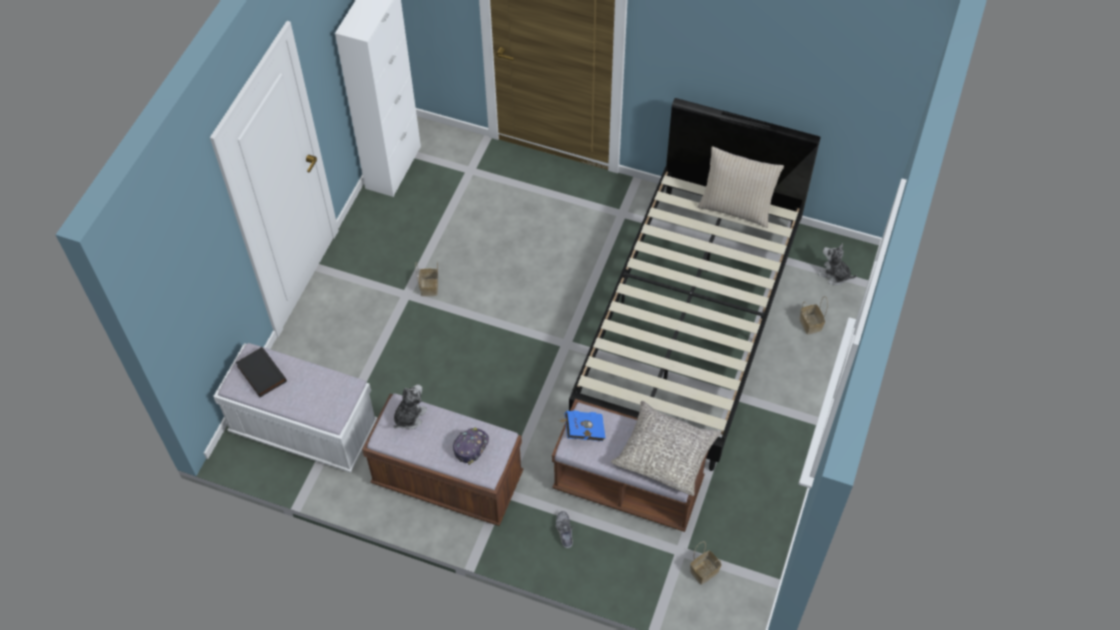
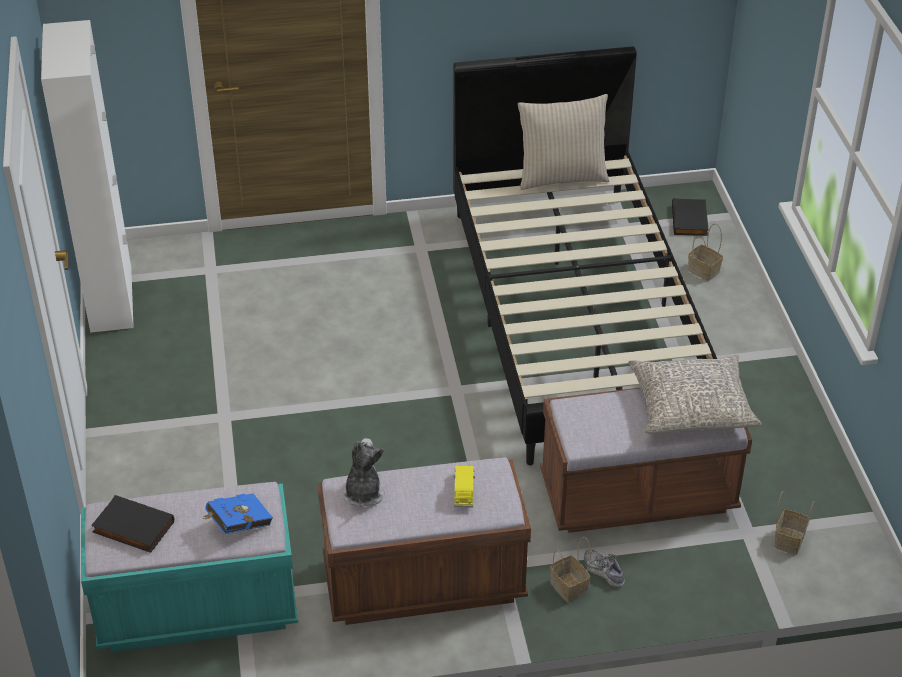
camera: 30 degrees left, 15 degrees down
(304, 429) = (197, 608): white bench -> turquoise bench
(430, 288) = (249, 399): basket -> basket (570, 588)
(470, 446) = (464, 491): cap -> yellow toy car
(582, 431) = (581, 422): blue book -> blue book (237, 525)
(834, 275) = (690, 220): plush toy -> black book

